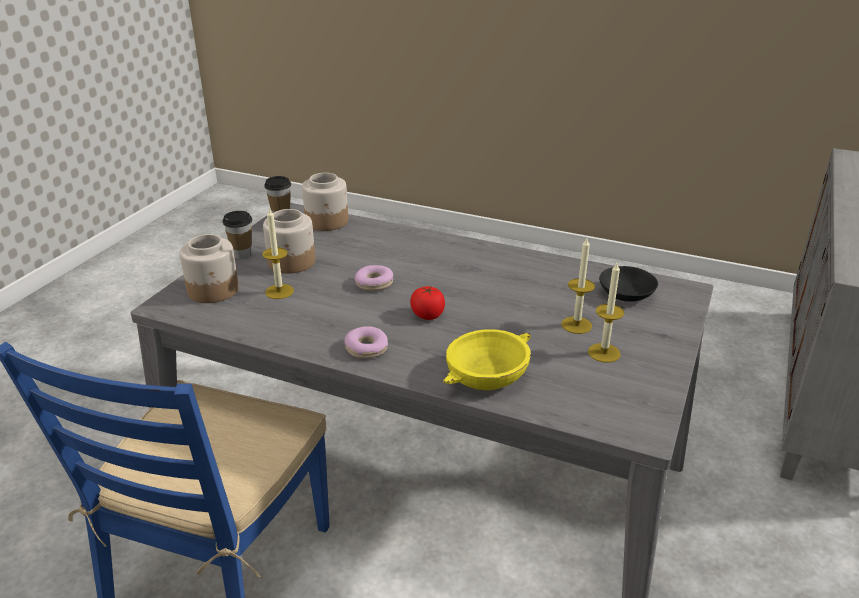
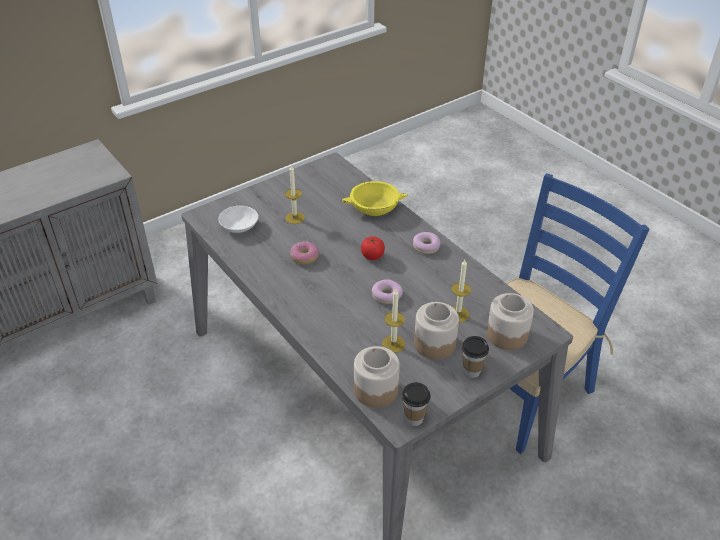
camera: 150 degrees left, 10 degrees up
(506, 289) = (305, 257): none -> donut
(604, 353) = (302, 198): candle -> candle (393, 344)
(625, 293) = (239, 226): black bowl -> white bowl

